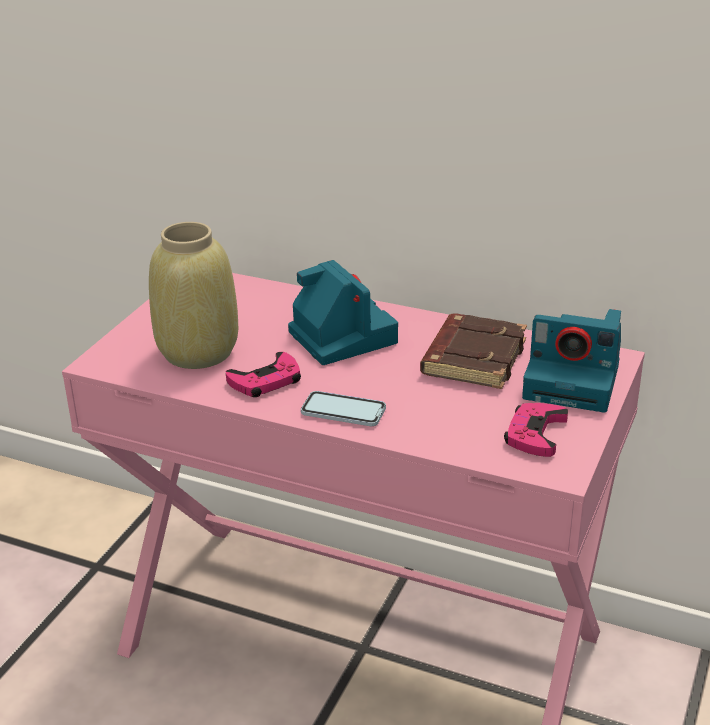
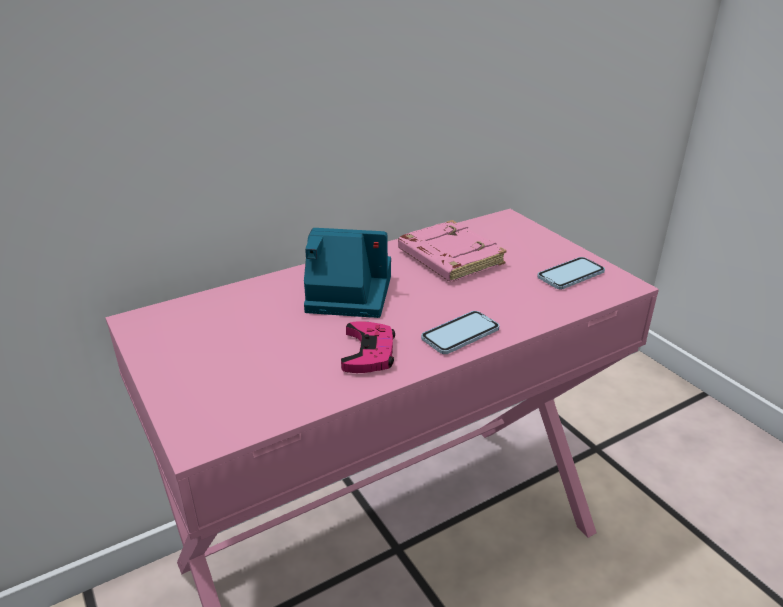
camera: 55 degrees left, 0 degrees up
(197, 352) = (270, 371): beige vase -> none
(472, 358) = (448, 258): brown book -> pink book
(535, 434) = (570, 275): pink game controller -> phone
(574, 382) = (520, 239): camera -> none

